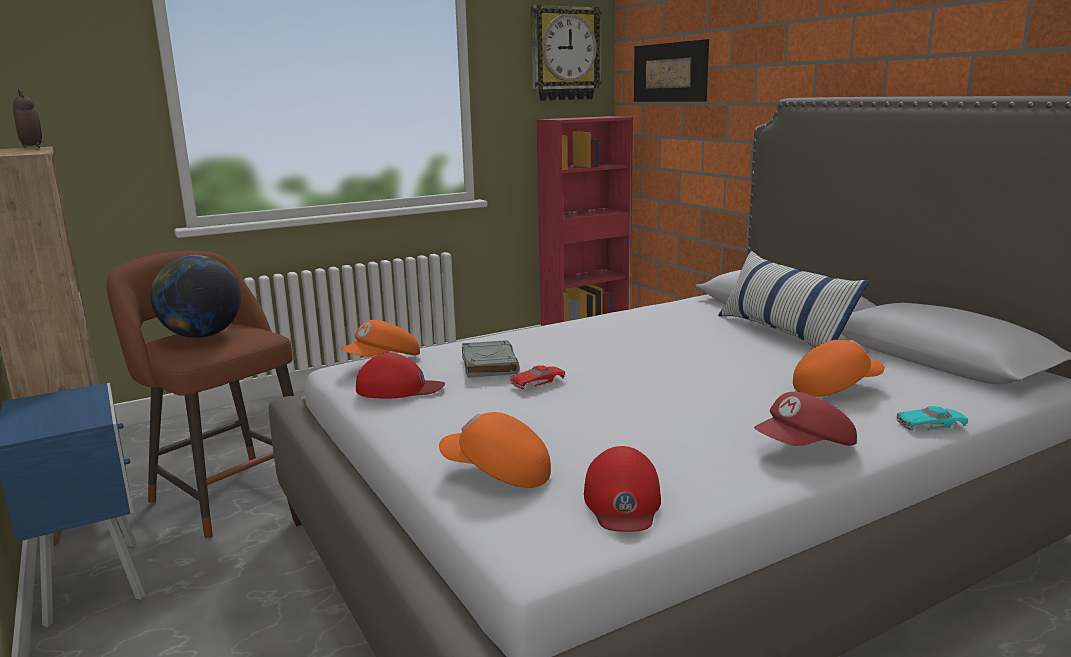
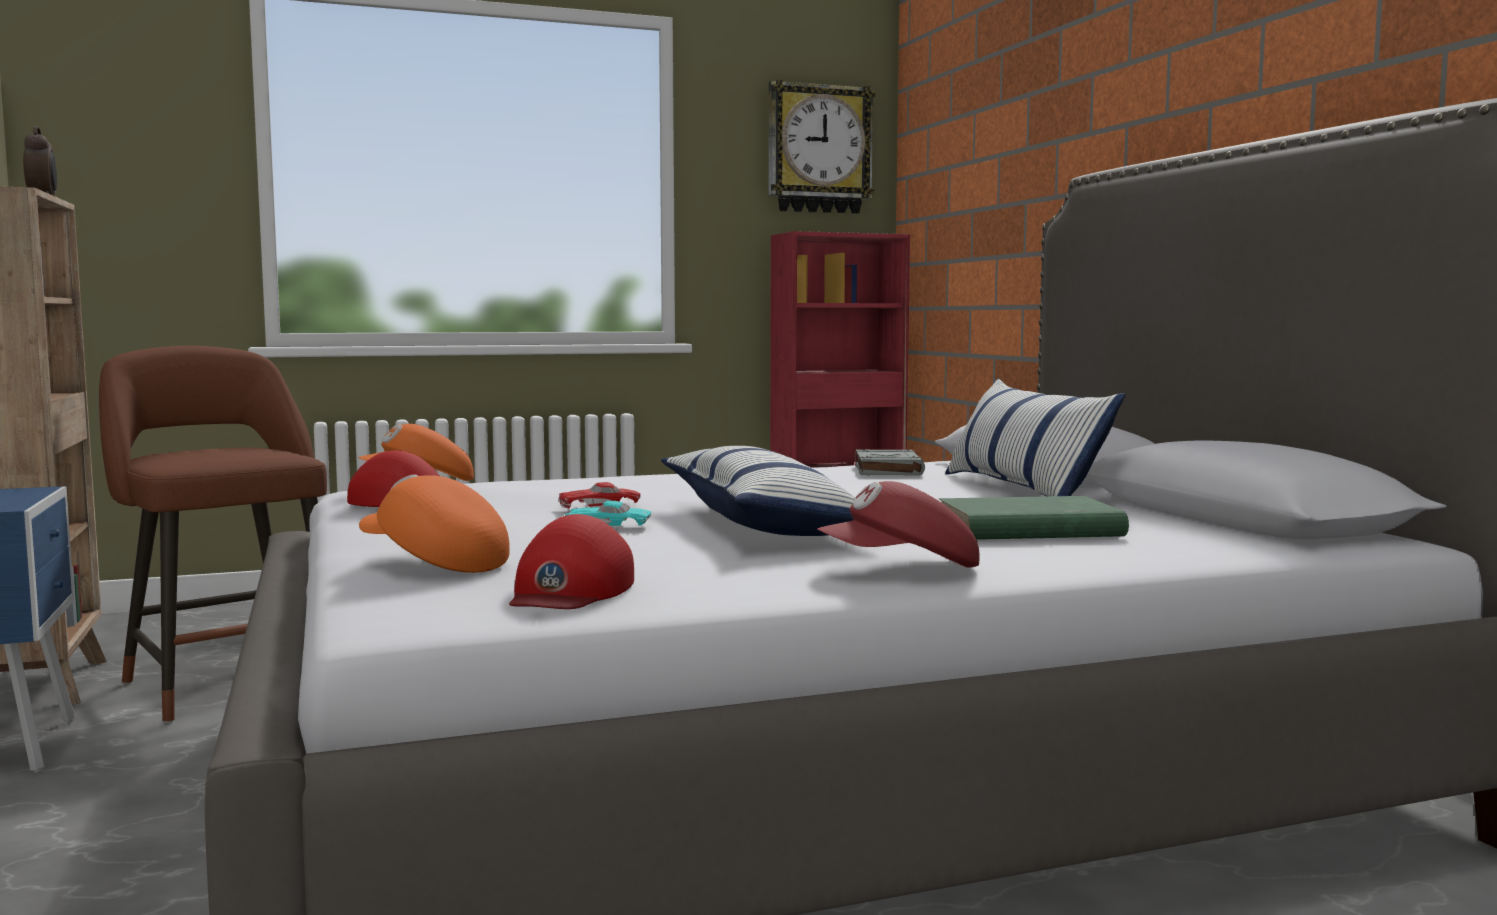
camera: 10 degrees right, 10 degrees down
(202, 336) = (211, 450): globe -> none
(489, 364) = (552, 489): grey book -> grey book (887, 470)
(665, 396) = (763, 524): none -> pillow
(669, 72) = (957, 168): picture -> none
(835, 388) = (1027, 530): orange cap -> green book
(931, 424) = (1130, 562): turquoise toy car -> turquoise toy car (608, 524)

